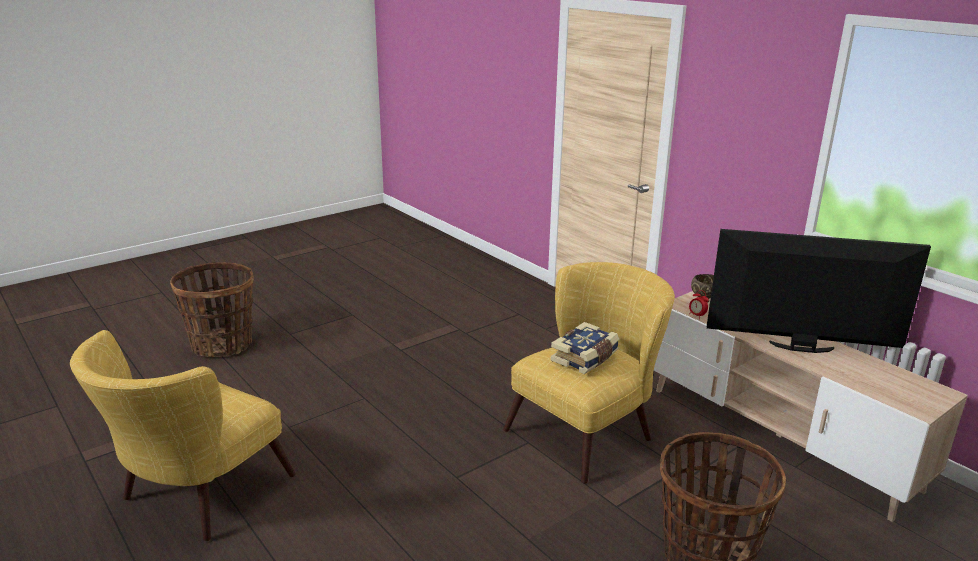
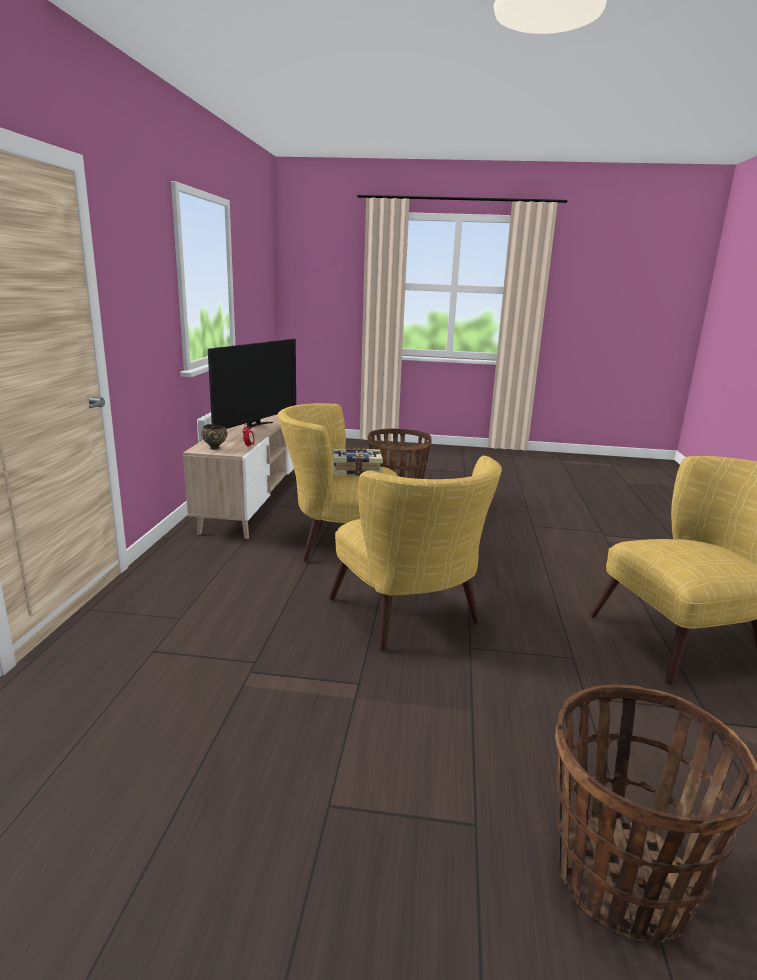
camera: 135 degrees left, 5 degrees down
(426, 396) = (411, 618): none -> yellow armchair
(801, 348) = (256, 426): television -> television turned 120 degrees counterclockwise

